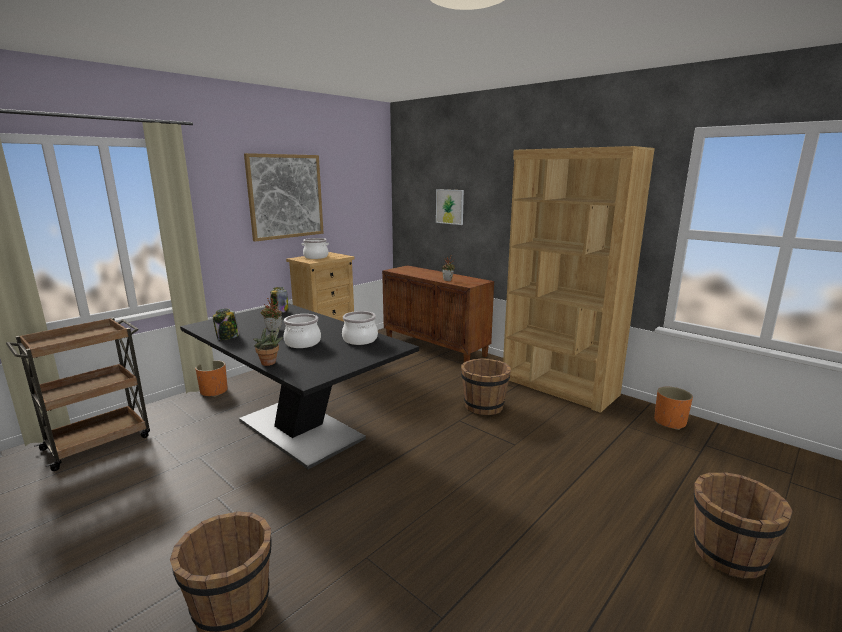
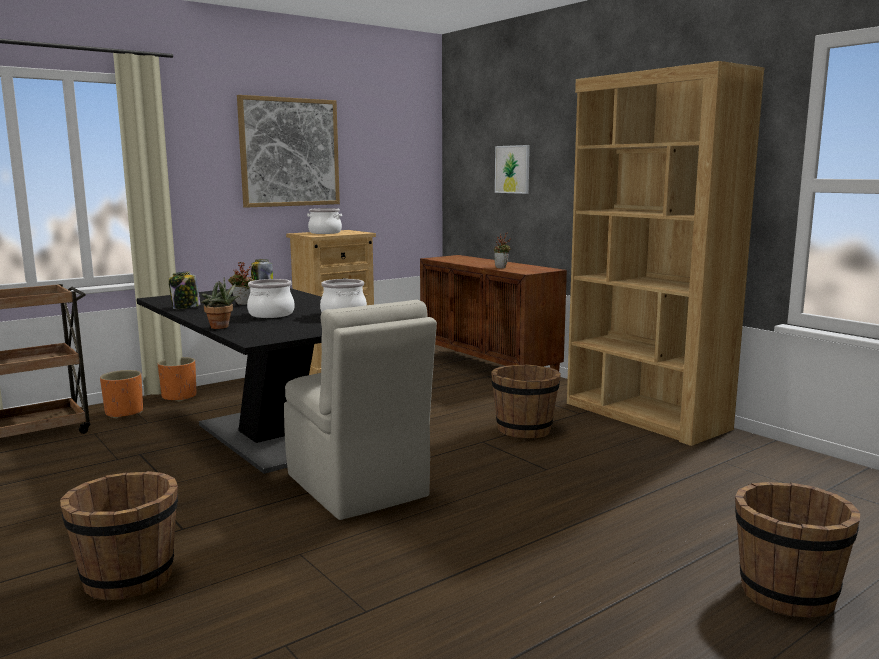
camera: 10 degrees right, 5 degrees down
(386, 477) = (357, 487): none -> beige chair
(669, 422) = (791, 462): orange planter -> orange planter (124, 413)

